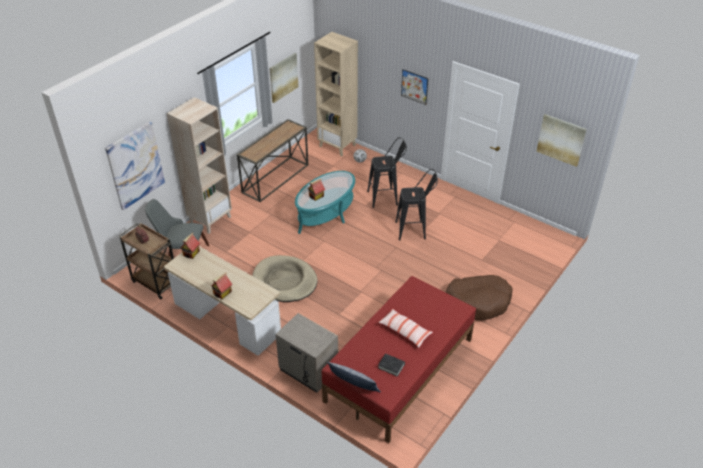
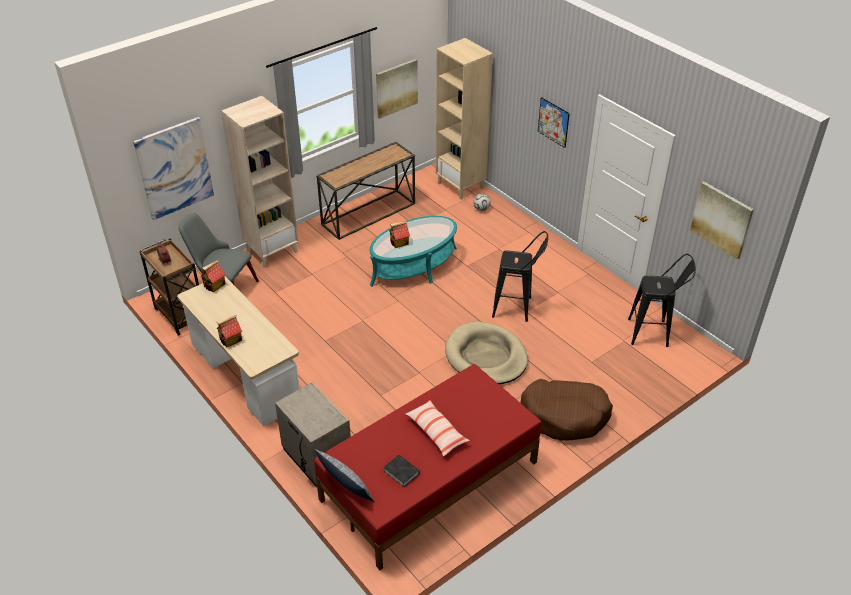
camera: 15 degrees right, 0 degrees up
(285, 281) = (331, 342): beige dog bed -> beige dog bed (486, 357)
(386, 198) = (497, 260): black stool -> black stool (653, 333)

